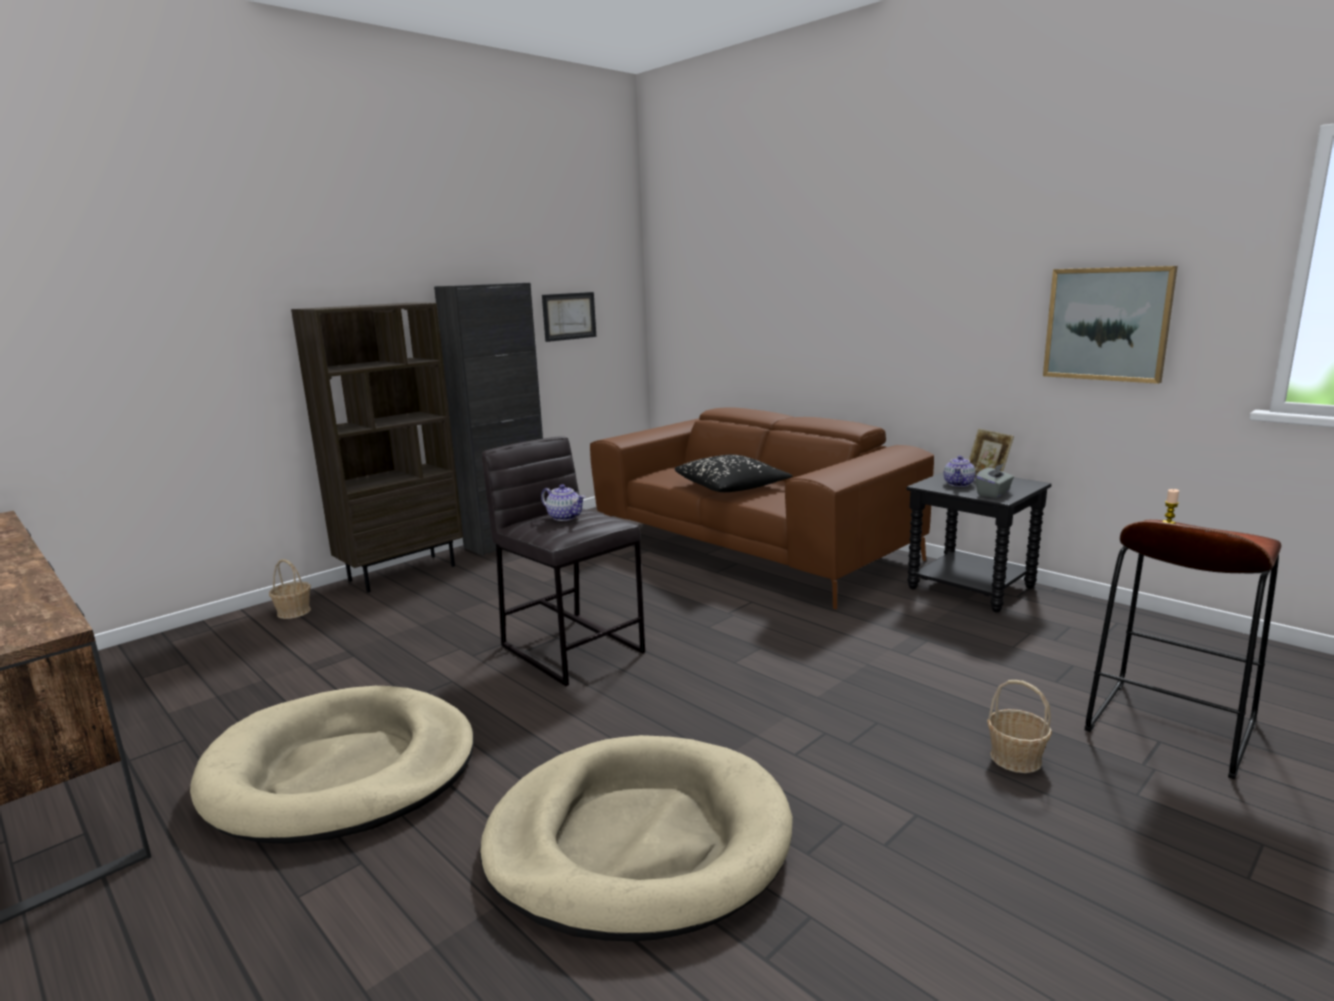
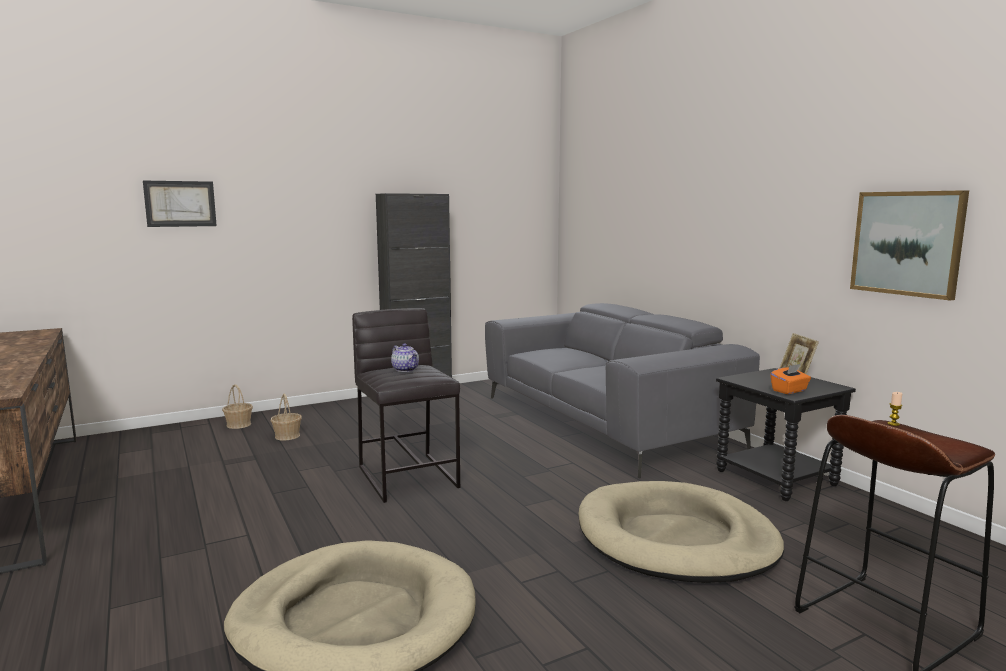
camera: 15 degrees right, 5 degrees down
(341, 770) = (193, 533): beige dog bed -> beige dog bed (676, 539)
(402, 572) = (328, 407): brown bookcase -> none
(569, 316) = (488, 222): picture -> picture (180, 203)
(732, 487) = (583, 367): black pillow -> none
(751, 547) = (604, 421): brown sofa -> grey sofa
(959, 484) = (765, 380): teapot -> none
(993, 493) = (789, 391): grey tissue box -> orange tissue box
(1015, 758) = (711, 621): basket -> basket (287, 436)

